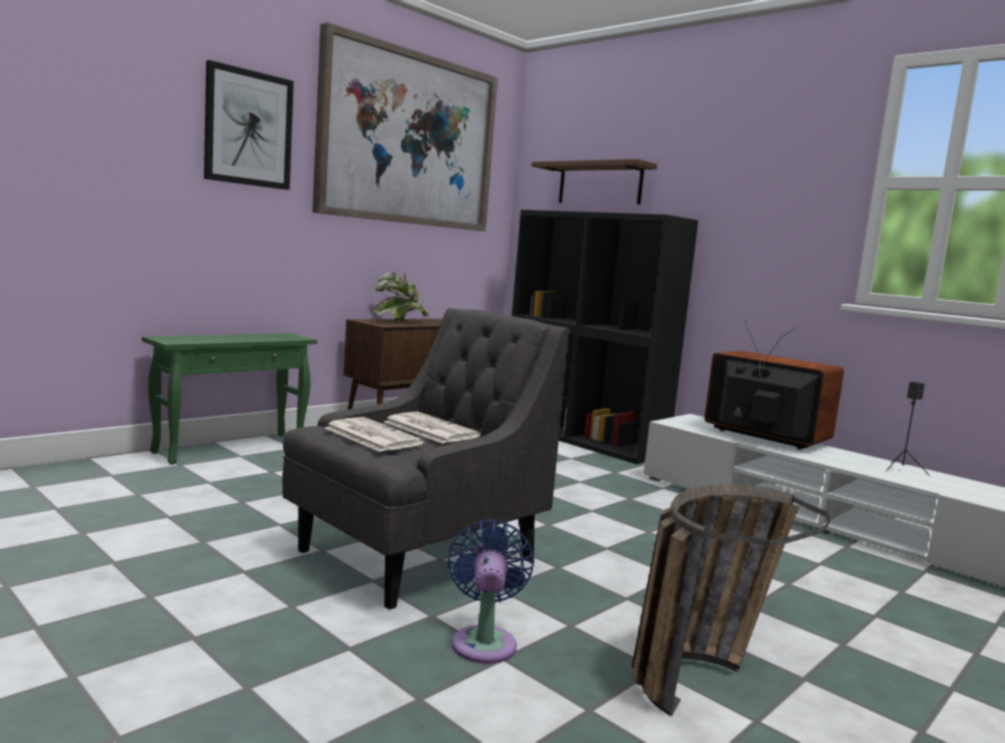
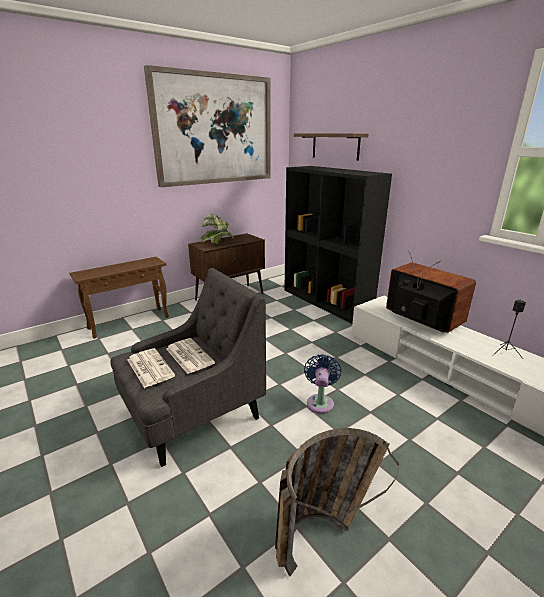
camera: 10 degrees right, 15 degrees up
(231, 448) = (129, 323): green side table -> brown side table
(248, 128) = (108, 144): picture -> none
(484, 641) = (204, 497): blue fan -> blue fan (320, 402)

